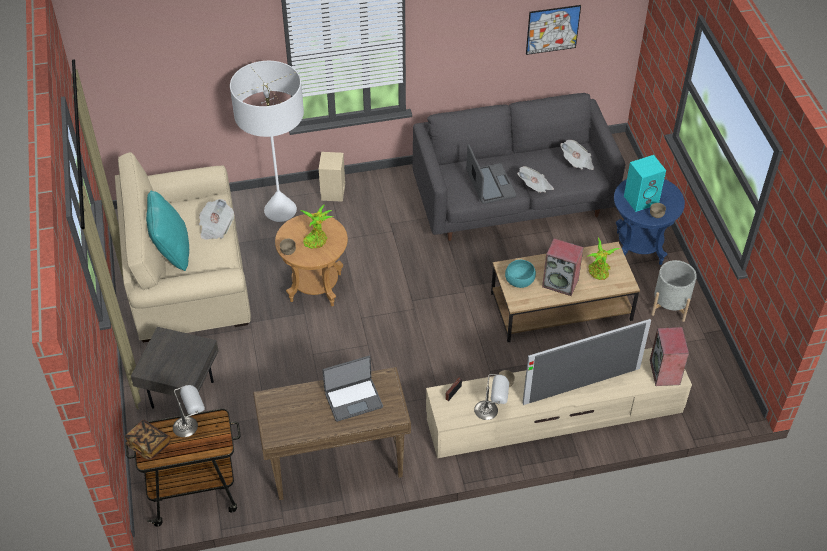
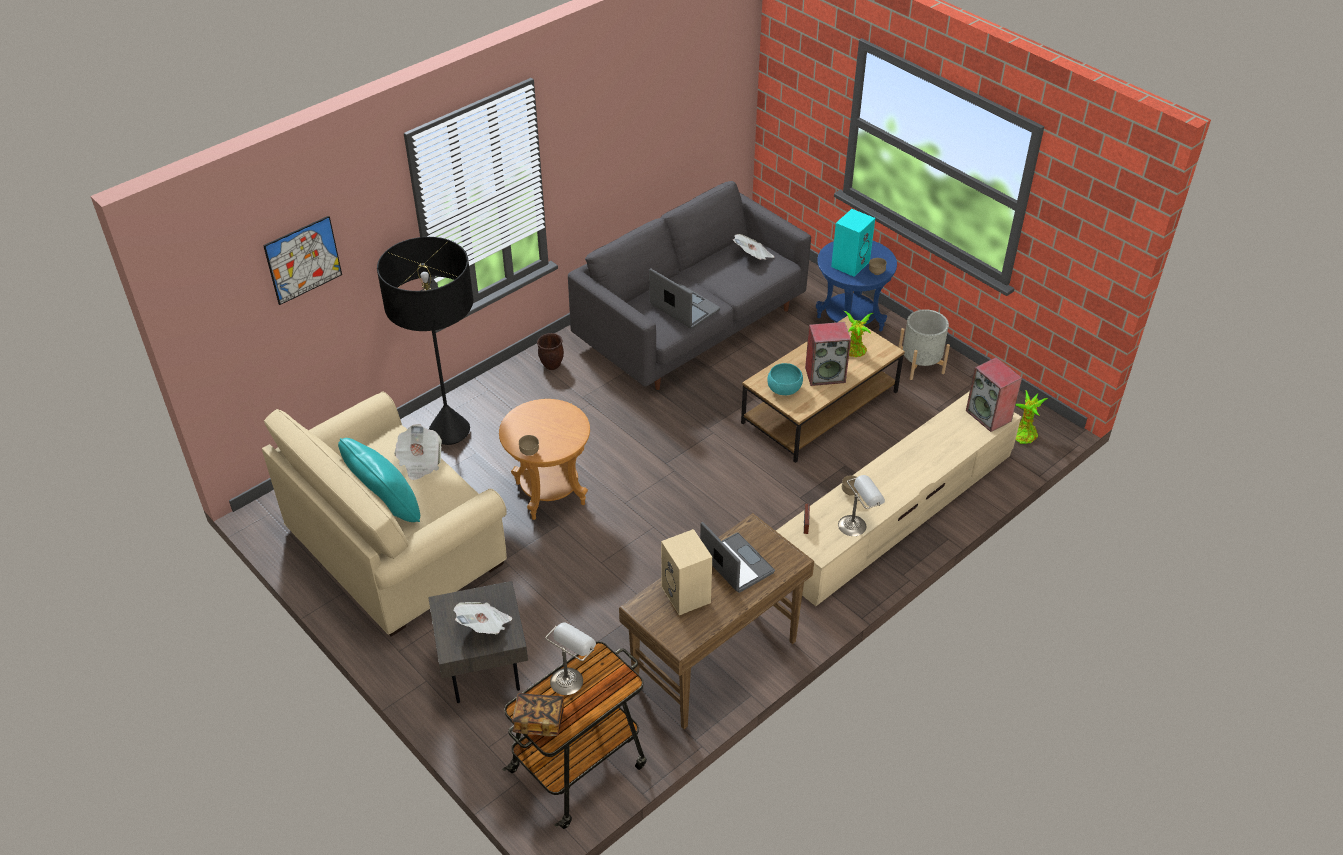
camera: 30 degrees left, 5 degrees down
(280, 213) = (450, 433): white floor lamp -> black floor lamp
(316, 239) = (551, 427): potted plant -> potted plant (1023, 433)
(333, 192) = (495, 390): beige speaker -> beige speaker (687, 595)
(353, 399) = (735, 564): laptop -> laptop turned 75 degrees counterclockwise
(387, 189) = (551, 365): none -> brown planter
(535, 187) = (731, 294): newspaper -> newspaper (484, 626)
(552, 29) = (678, 119): picture -> picture (303, 260)
(582, 386) = (924, 462): television -> none

